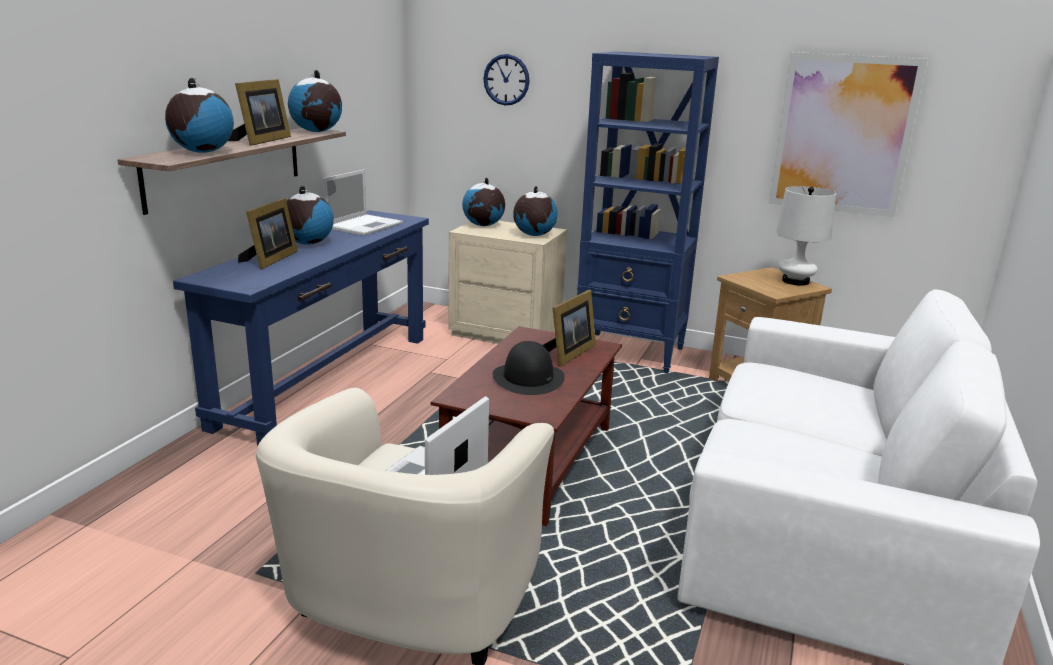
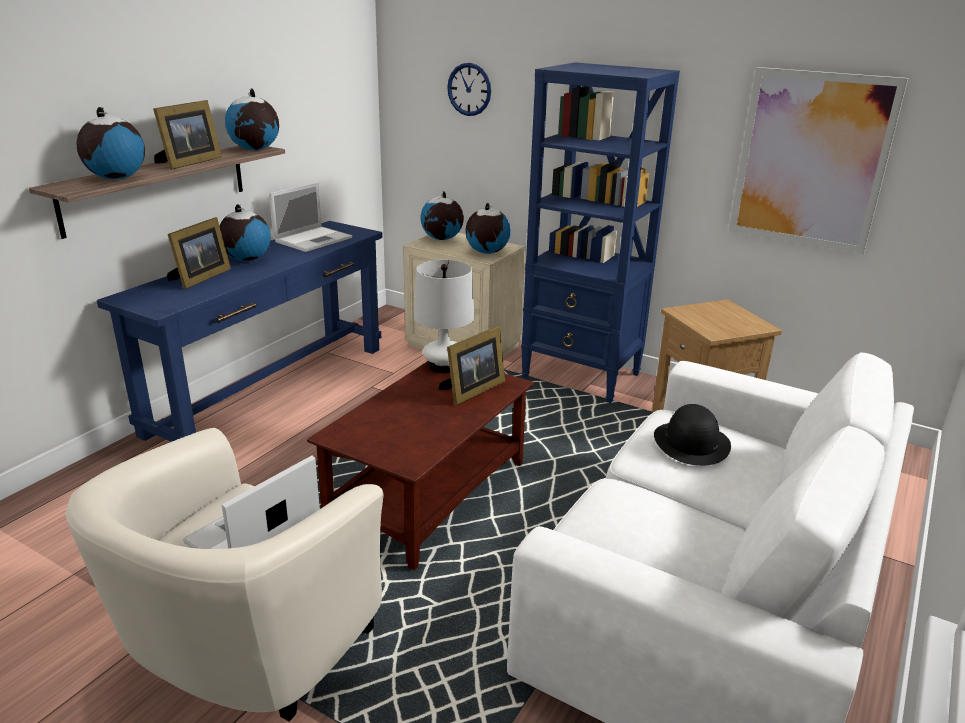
camera: 10 degrees right, 5 degrees up
(528, 378) = (416, 417): black hat -> black hat (691, 443)
(795, 281) = (744, 319): white table lamp -> white table lamp (444, 366)

